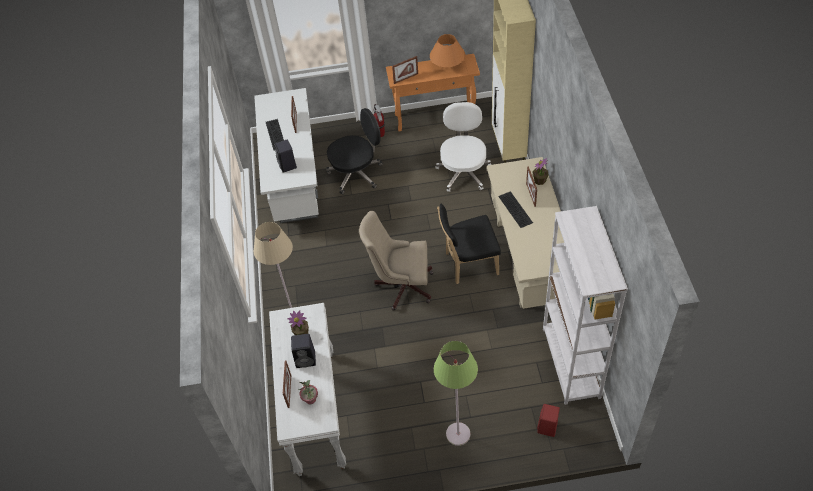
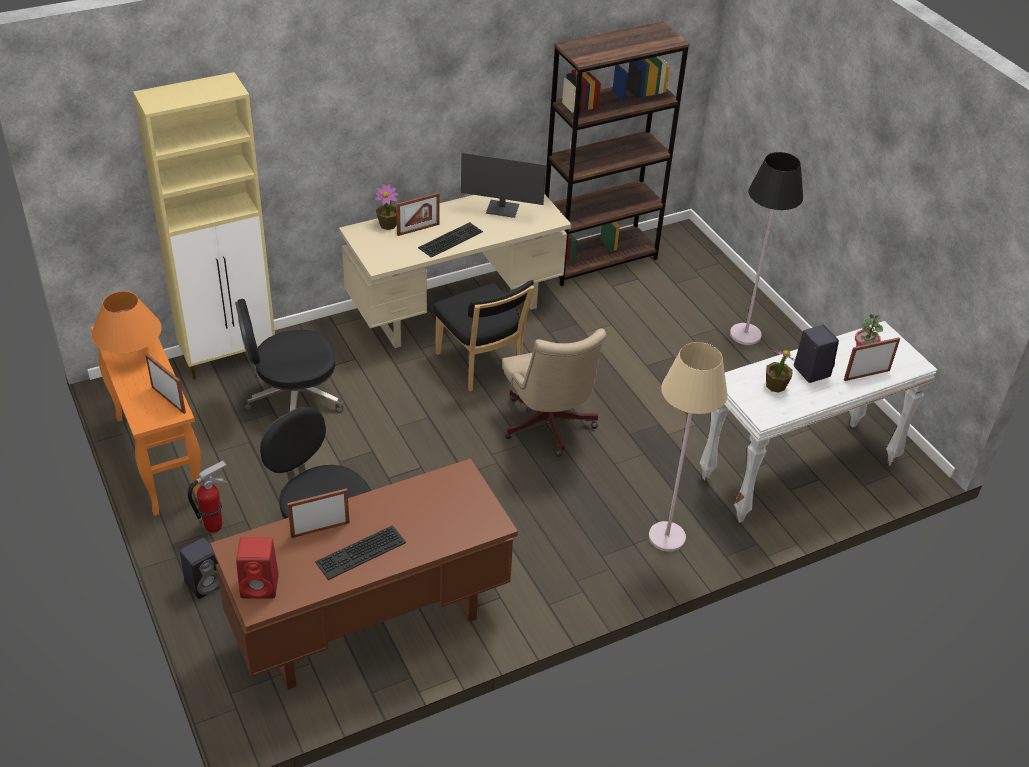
camera: 115 degrees left, 10 degrees down
(288, 165) = (439, 509): black speaker -> black speaker (205, 583)
(294, 183) = (370, 626): white desk -> brown desk
(458, 434) = (745, 334): green floor lamp -> black floor lamp
(463, 172) = (293, 400): white office chair -> black office chair
(545, 244) = (502, 209): none -> monitor
(547, 428) = (694, 268): red speaker -> red speaker (261, 586)
(571, 363) = (599, 260): white bookcase -> brown bookcase

